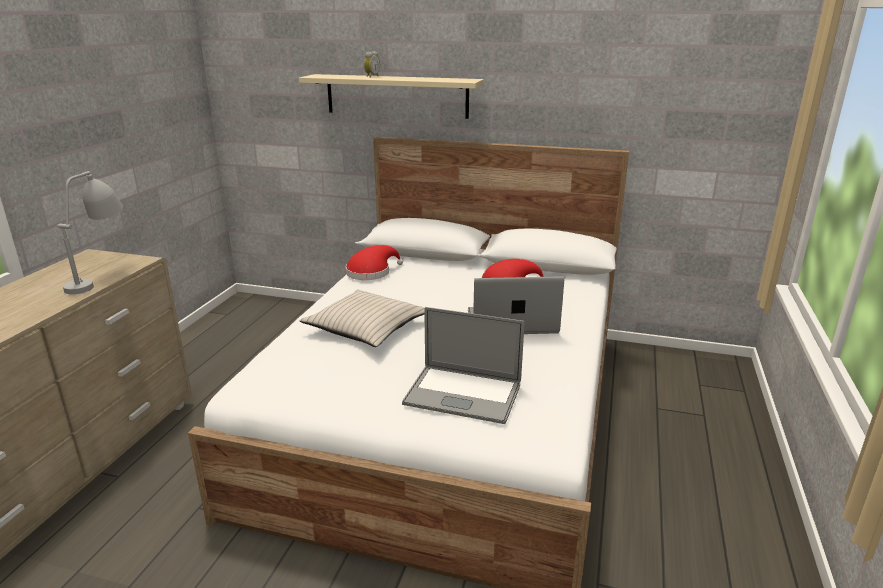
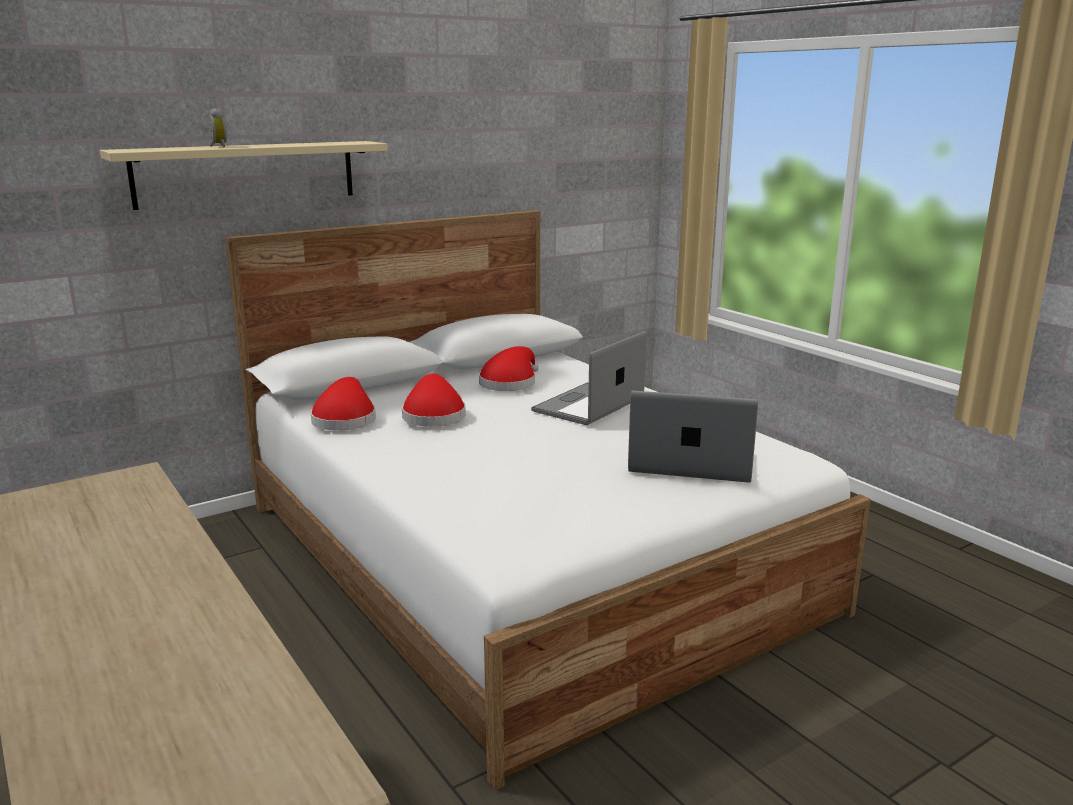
camera: 50 degrees left, 5 degrees down
(102, 278) = (146, 509): grey table lamp -> none
(366, 328) = (486, 459): beige pillow -> none
(410, 289) = (433, 415): none -> red hat
(462, 394) = (691, 462): laptop -> laptop turned 135 degrees counterclockwise

